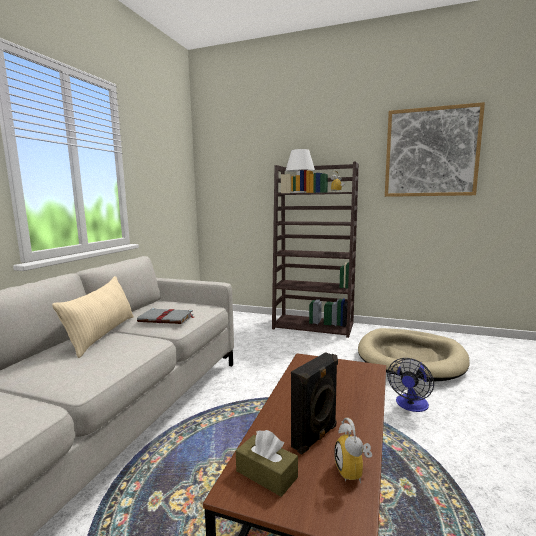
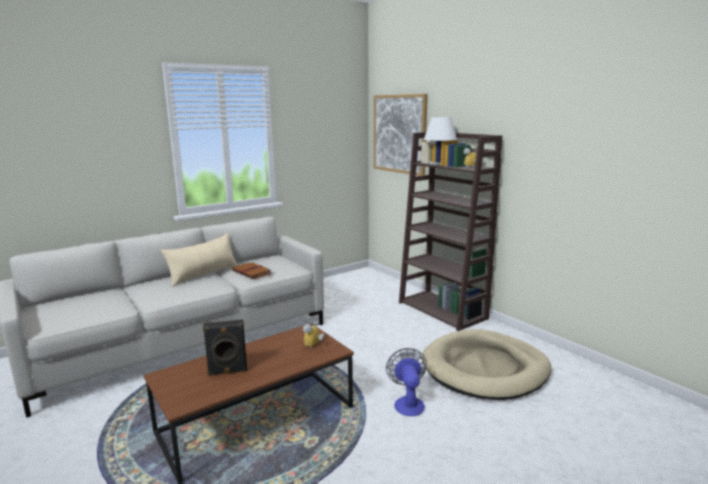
camera: 35 degrees right, 5 degrees up
(167, 318) = (252, 272): grey book -> brown book
(266, 474) = (180, 376): brown tissue box -> none
(354, 472) = (214, 392): alarm clock -> alarm clock (314, 345)
(410, 406) = (408, 402): fan -> fan turned 105 degrees clockwise
(431, 152) = (580, 128): picture -> picture (399, 134)

